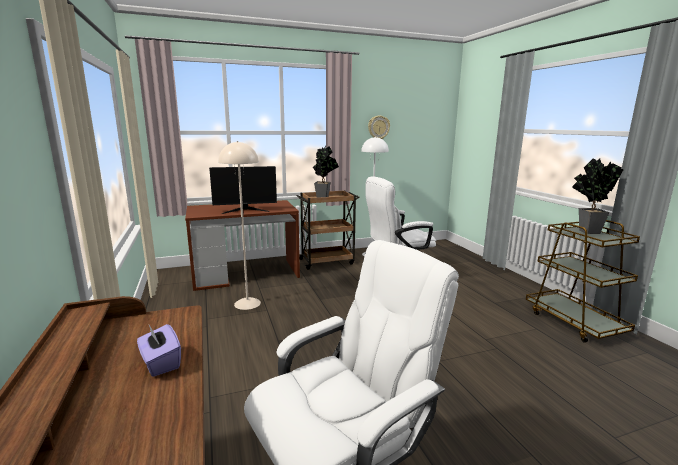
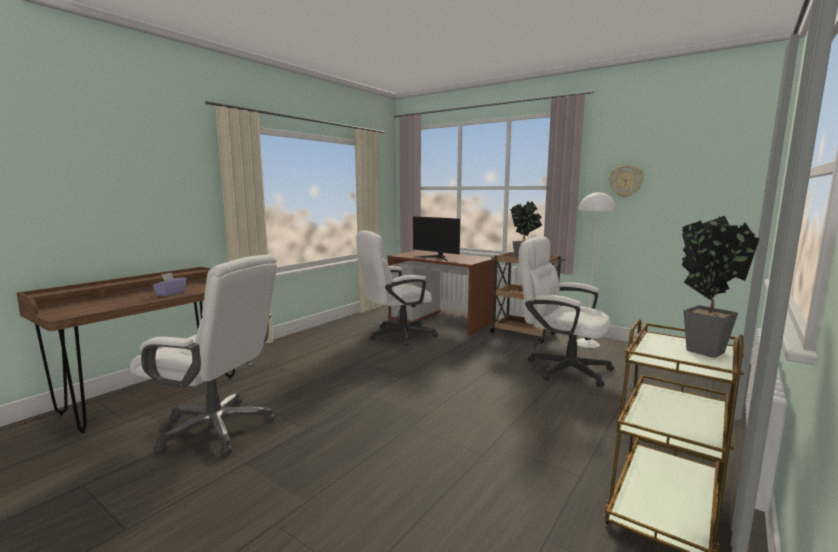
camera: 55 degrees right, 5 degrees down
(247, 303) = (396, 336): beige floor lamp -> white office chair

